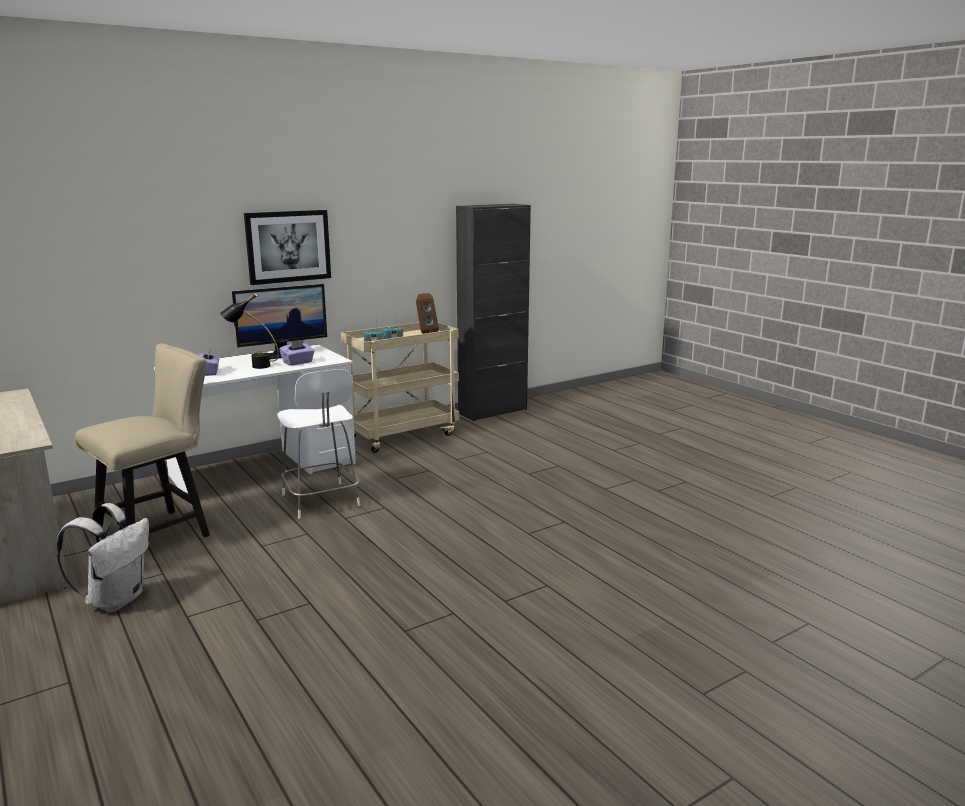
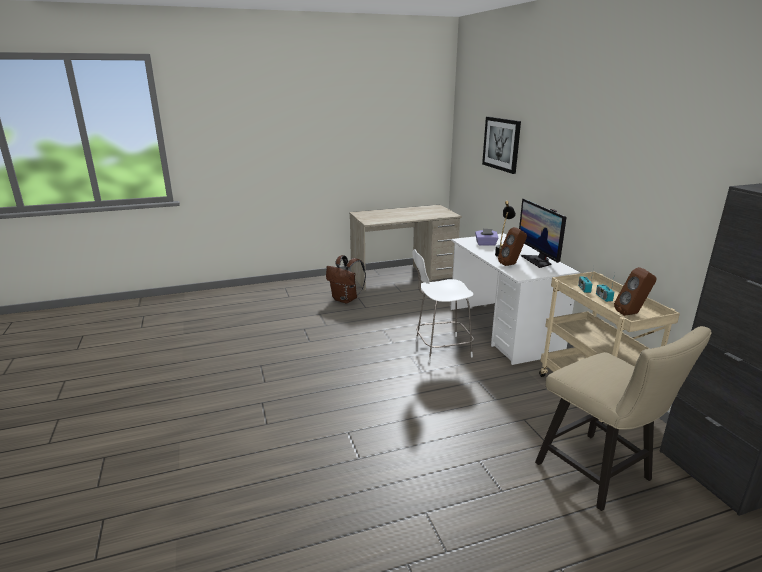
camera: 105 degrees right, 5 degrees up
(116, 600) = (346, 299): white backpack -> brown backpack
(161, 533) = (411, 304): beige chair -> beige chair (600, 475)
(288, 246) = (585, 179): picture -> picture (501, 144)
(298, 362) = (511, 264): purple tissue box -> brown speaker

